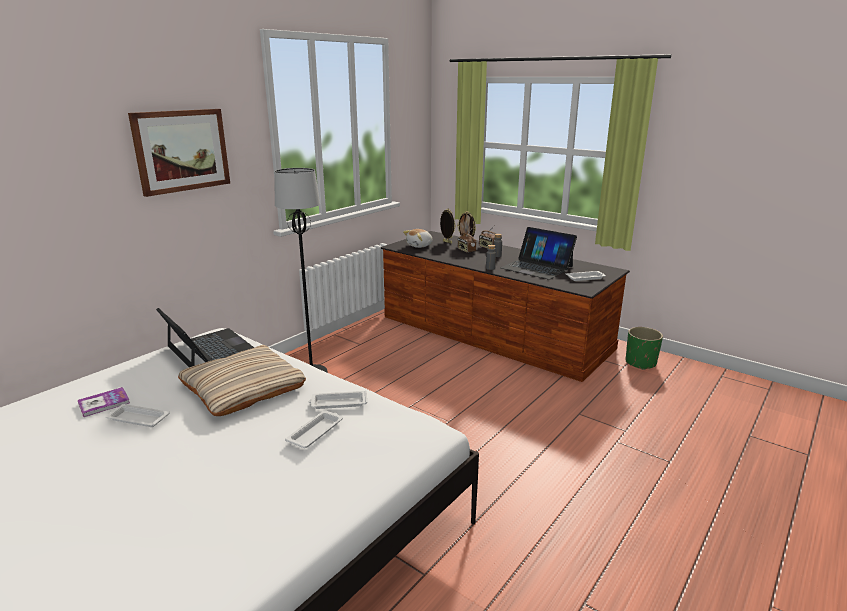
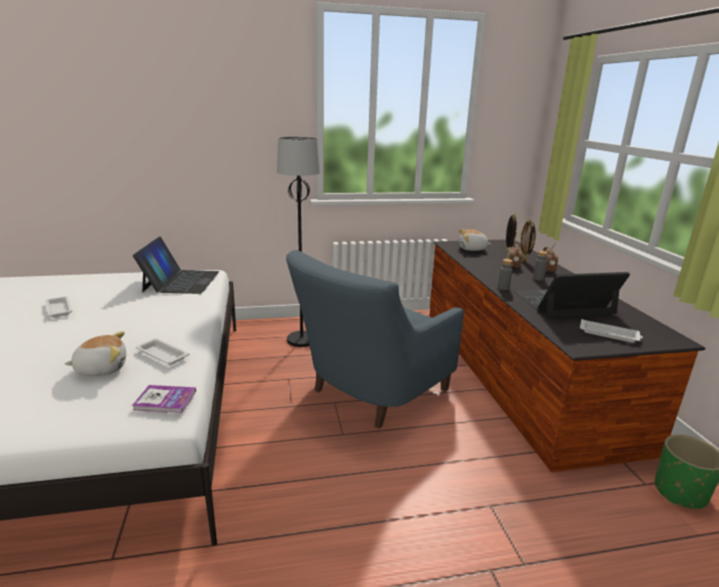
camera: 40 degrees right, 0 degrees up
(104, 403) = (69, 292): book -> book (165, 400)
(181, 150) = (220, 111): picture -> none
(243, 387) = (143, 314): beige pillow -> none
(316, 432) = (102, 368): white tray -> plush toy
(425, 388) = (369, 393): none -> blue armchair
(537, 267) = (563, 303): laptop -> laptop turned 90 degrees clockwise

